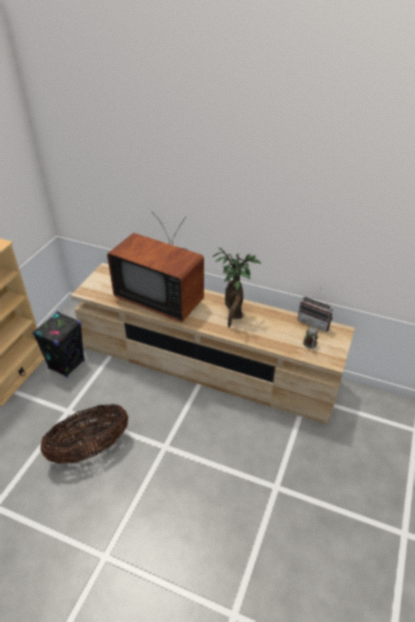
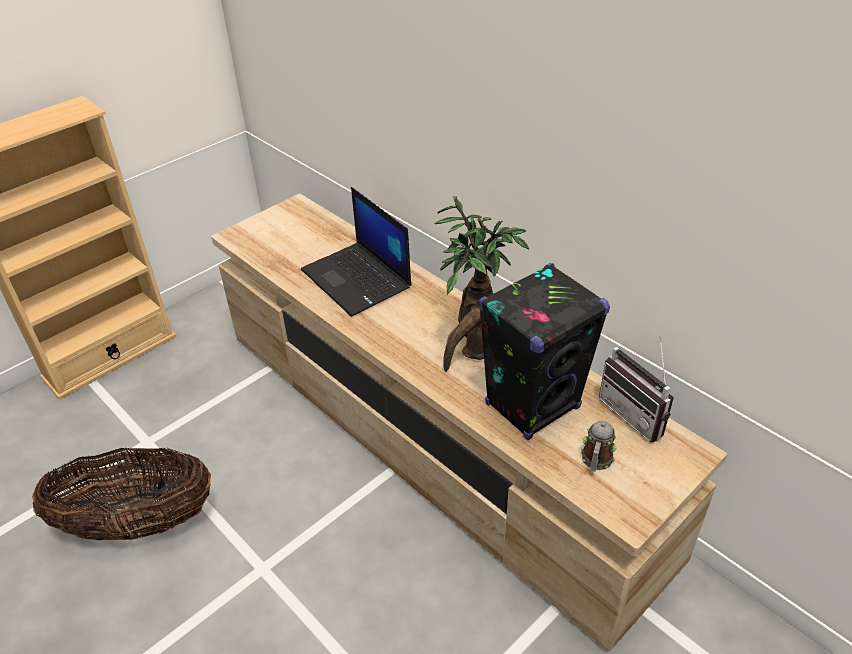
camera: 25 degrees right, 0 degrees up
(67, 364) = (195, 361): black speaker -> black speaker (533, 406)
(162, 297) = (358, 279): television -> laptop

